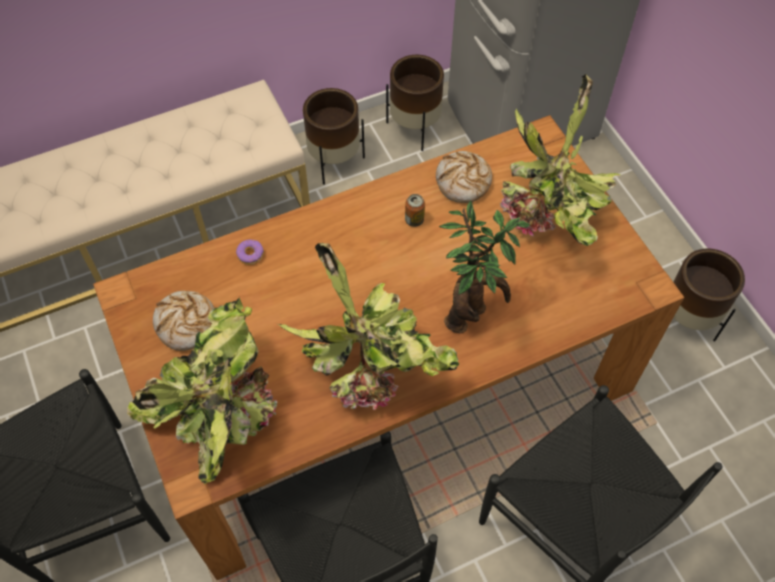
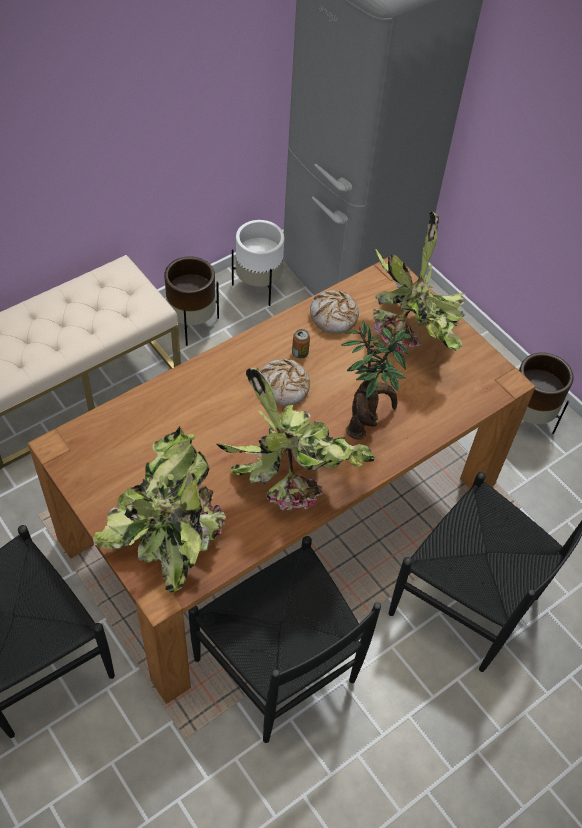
camera: 15 degrees left, 5 degrees down
(186, 324) = (122, 465): bread -> bread (284, 387)
(251, 255) = (164, 399): donut -> none
(414, 128) = (258, 287): brown planter -> white planter

